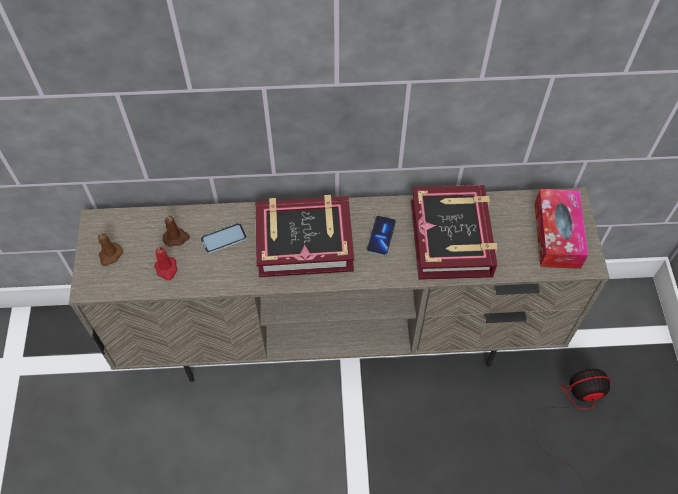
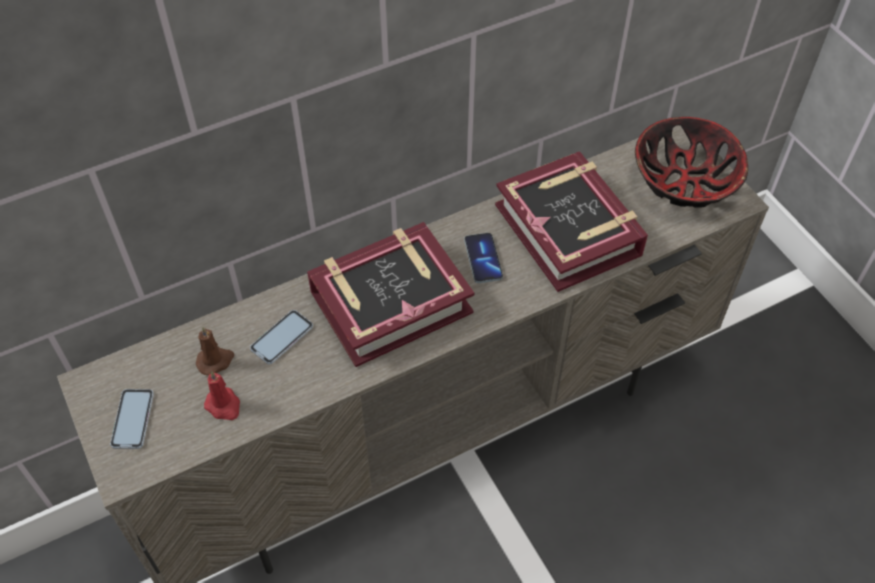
camera: 25 degrees left, 5 degrees down
(110, 255) = (132, 419): brown candle -> phone
(557, 235) = (685, 182): tissue box -> bowl
(572, 411) = (751, 406): fan -> none

